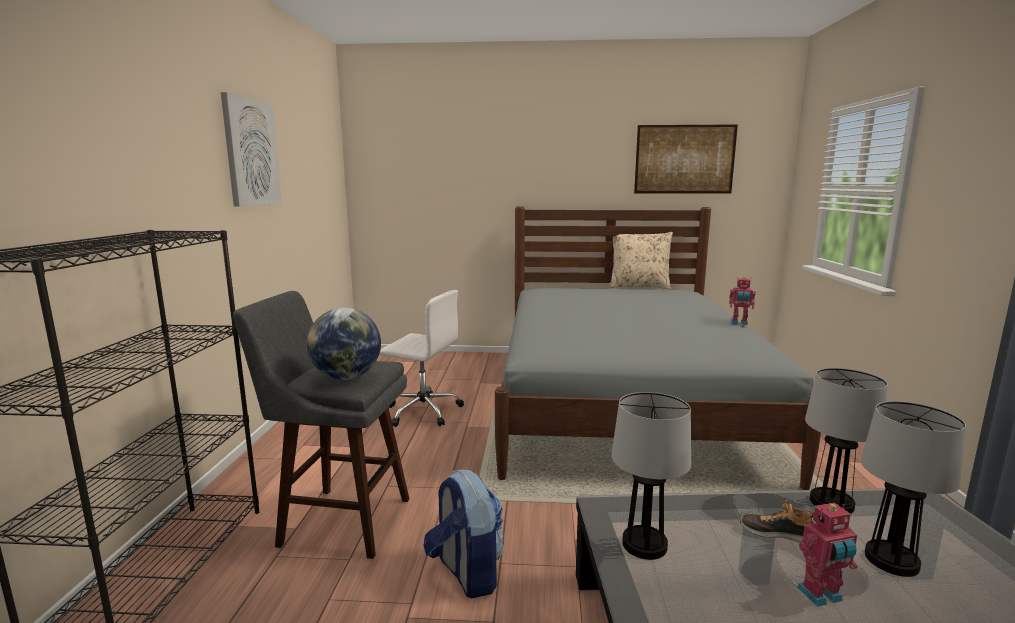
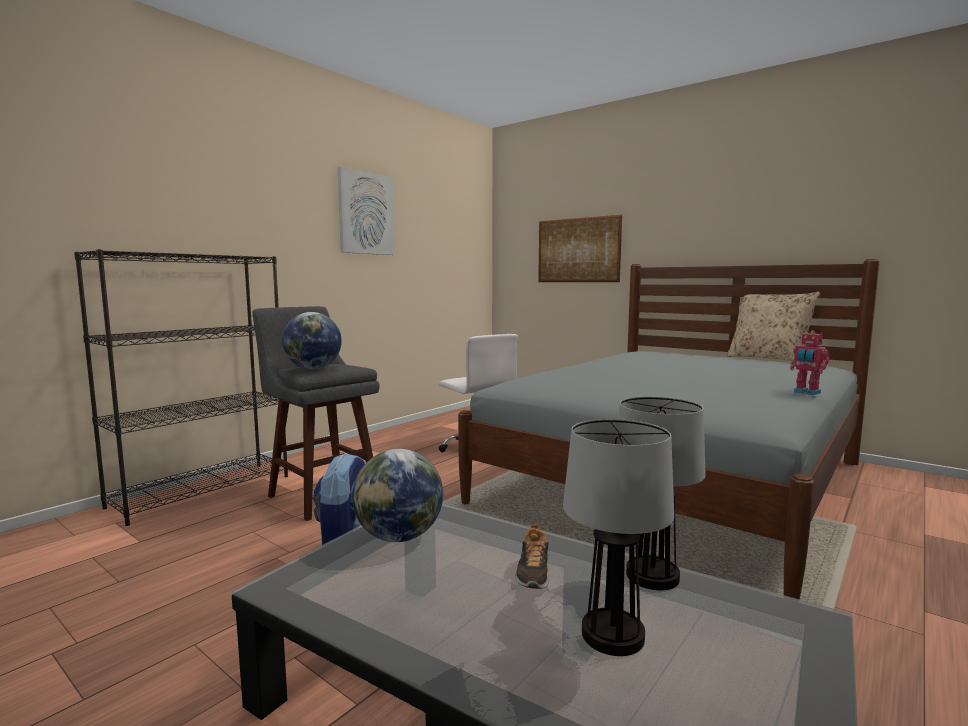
camera: 35 degrees right, 5 degrees down
(645, 545) = (399, 537): table lamp -> globe
(684, 159) = (844, 200): picture -> picture (578, 250)
(777, 533) = (533, 572): shoe -> shoe turned 135 degrees counterclockwise
(821, 596) = (470, 621): toy robot -> none

